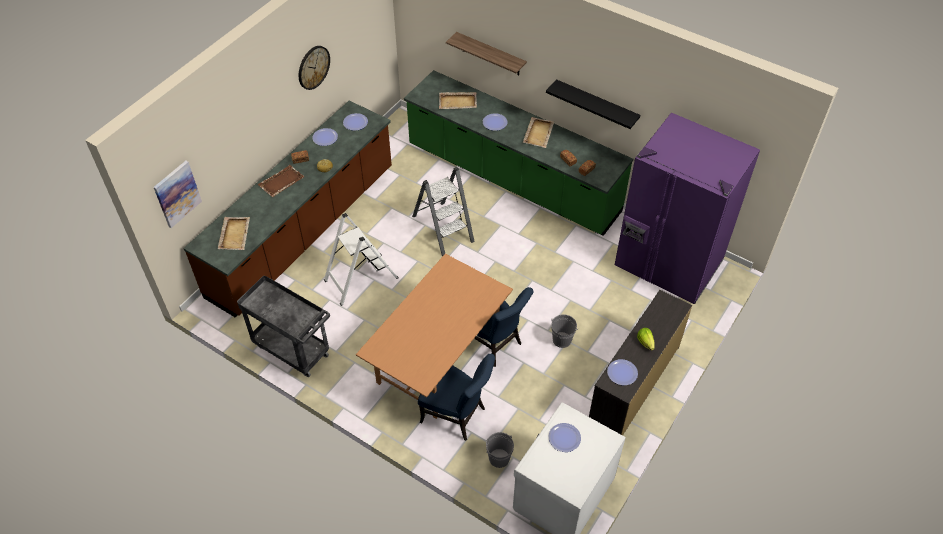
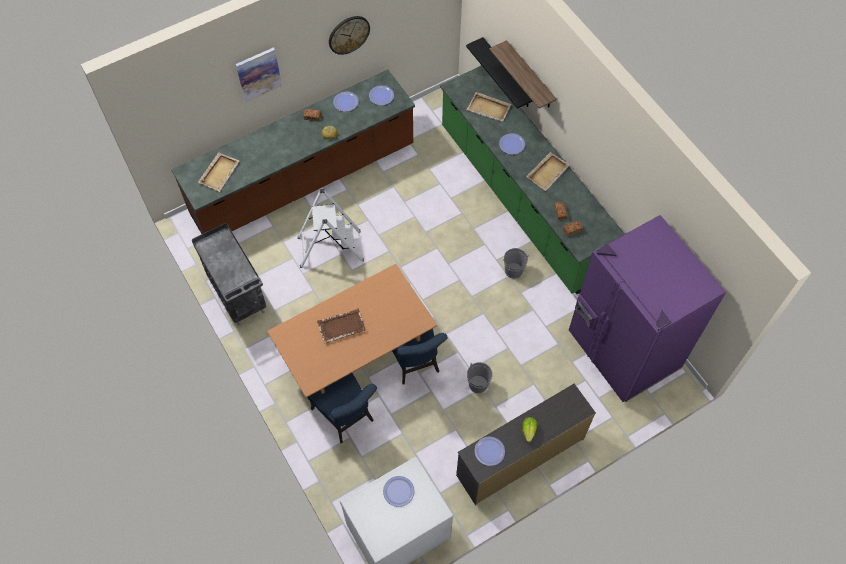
camera: 25 degrees right, 10 degrees up
(177, 193) = (171, 123): picture -> picture (258, 74)
(281, 182) = (284, 134): brown tray -> brown tray (341, 326)
(442, 228) = (429, 225): grey step ladder -> none
(499, 458) = (361, 472): grey bucket -> grey bucket (513, 270)
(596, 105) = (605, 170): black shelf -> black shelf (507, 74)

